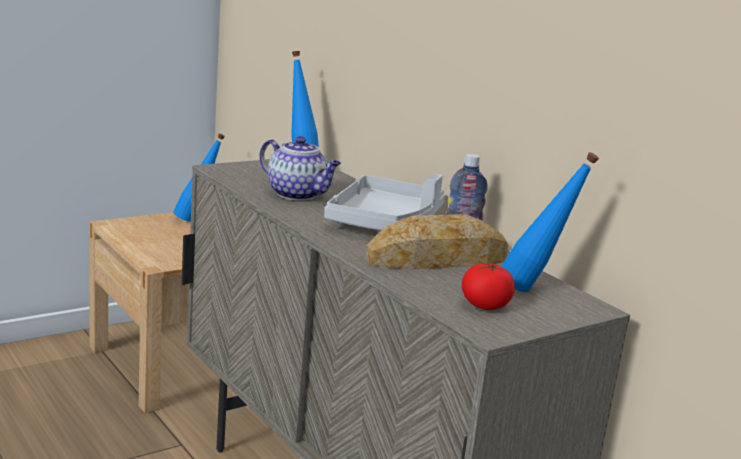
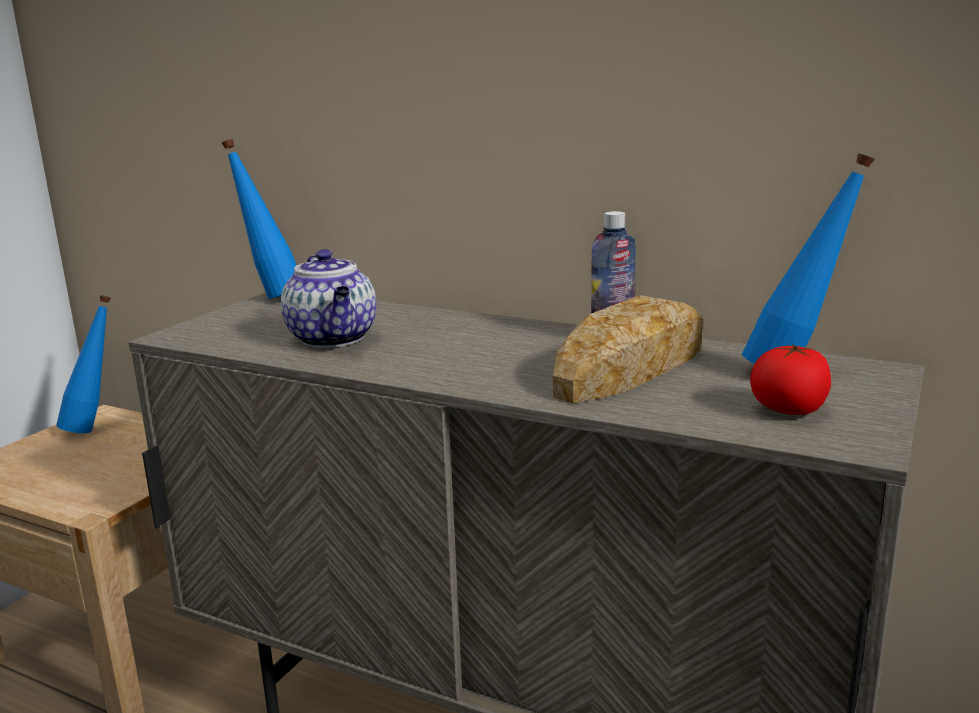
camera: 25 degrees left, 0 degrees up
(298, 194) = (334, 339): teapot -> teapot turned 60 degrees clockwise
(385, 222) = (494, 341): grey tray -> none

